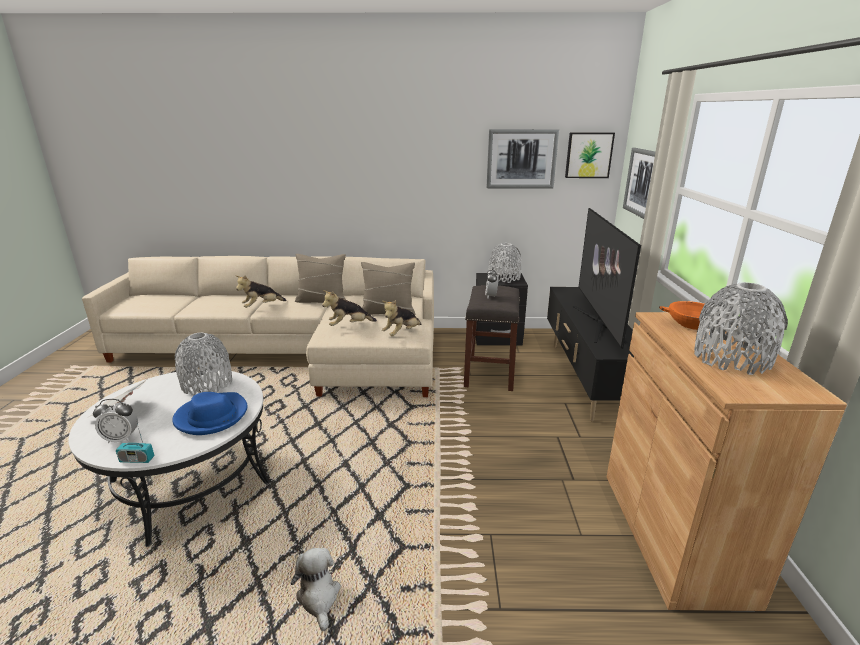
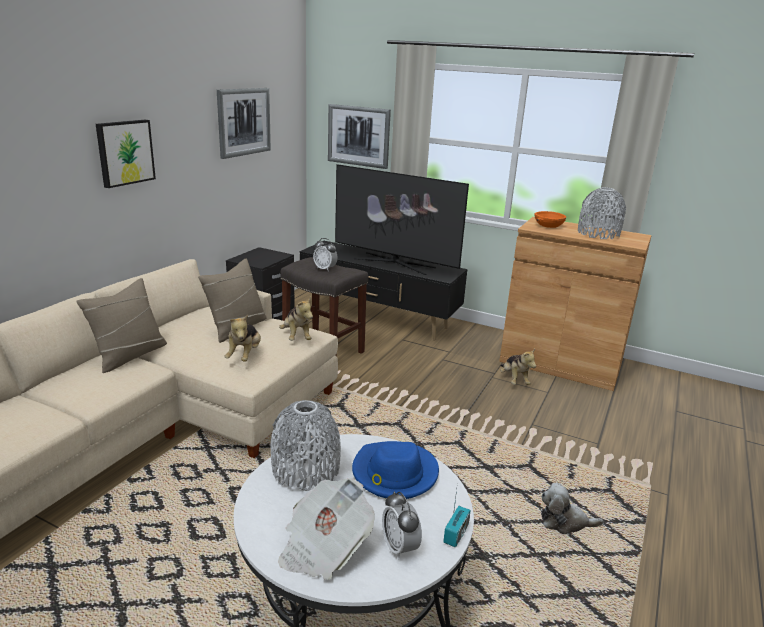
camera: 65 degrees left, 0 degrees up
(121, 439) = (399, 547): alarm clock -> alarm clock turned 135 degrees clockwise
(261, 307) = (78, 400): plush toy -> plush toy (514, 380)
(504, 278) = (261, 256): grey vase -> none
(588, 155) = (287, 113): picture -> picture (125, 152)

